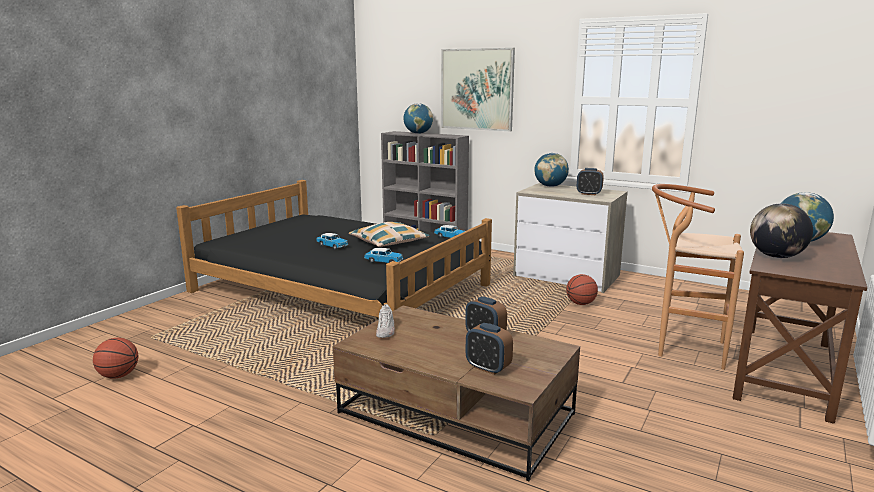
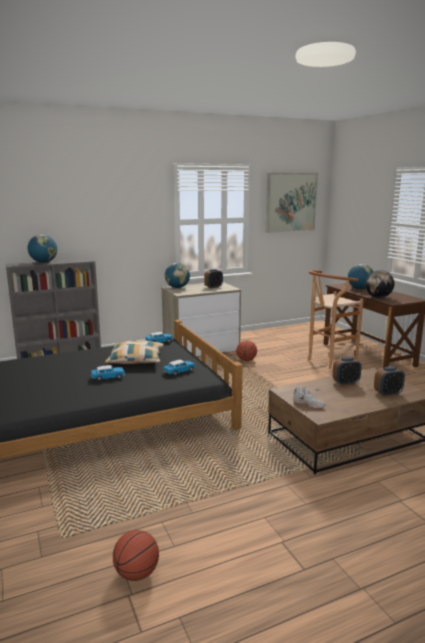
camera: 55 degrees left, 0 degrees up
(477, 89) = (92, 218): picture -> picture (291, 202)

